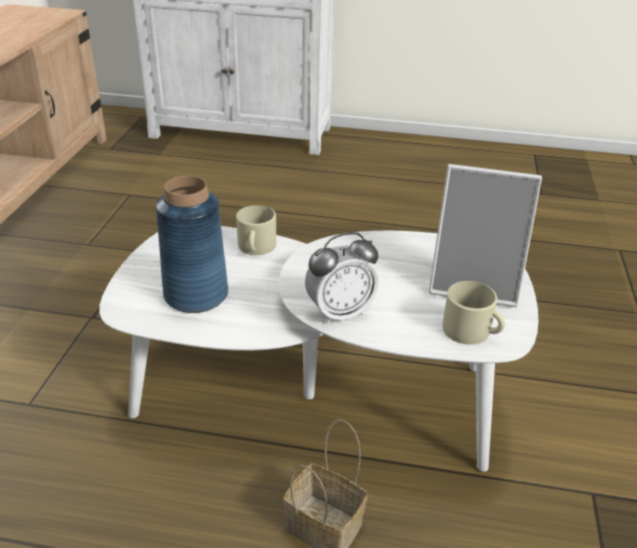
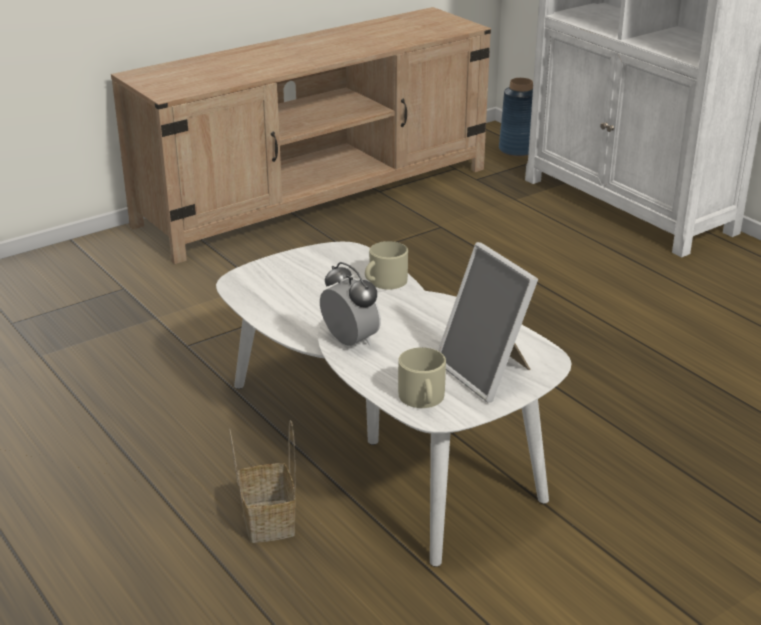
camera: 45 degrees right, 5 degrees down
(196, 294) = (293, 293): blue vase -> blue vase (517, 150)
(340, 312) = (350, 341): alarm clock -> alarm clock turned 150 degrees counterclockwise

